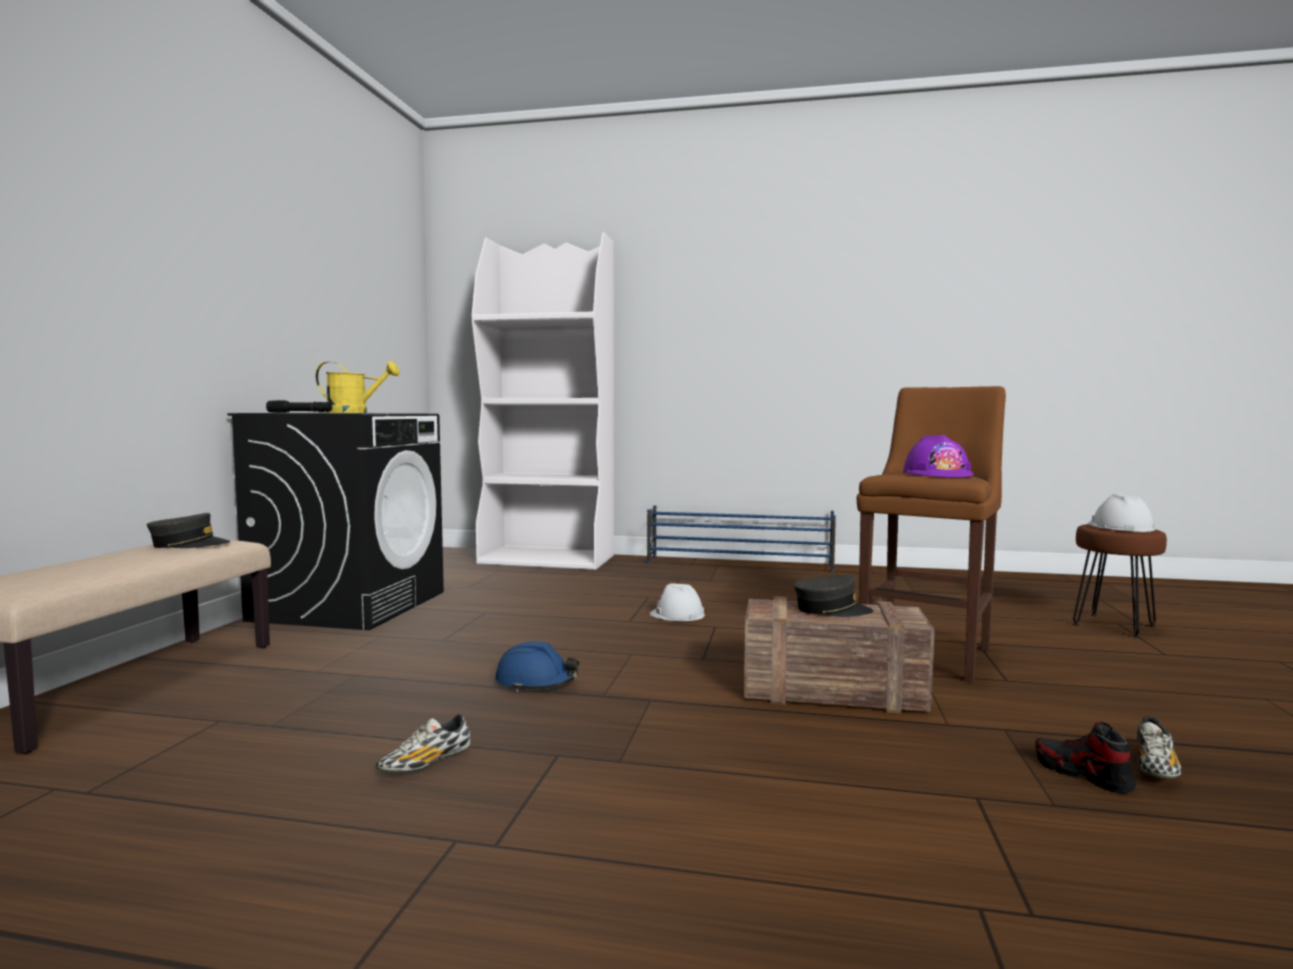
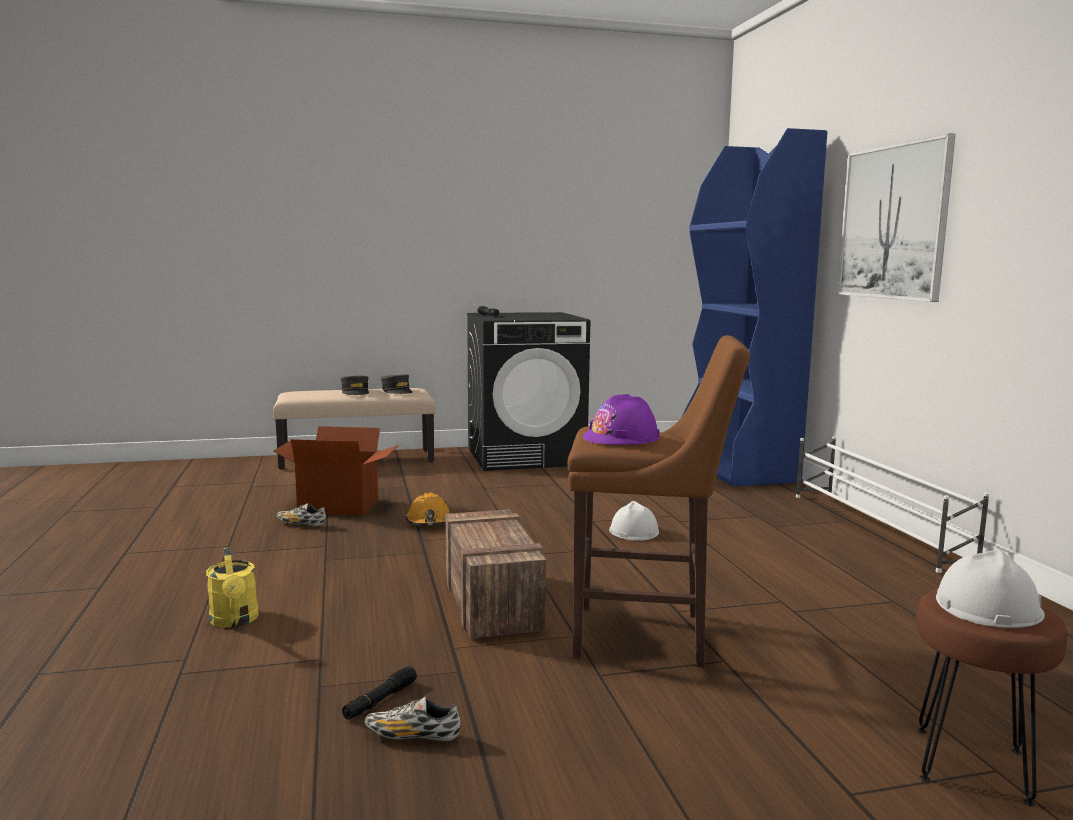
camera: 65 degrees right, 5 degrees up
(355, 412) = (530, 316): yellow watering can -> yellow watering can (235, 621)
(369, 726) = (339, 505): none -> cardboard box
(536, 683) = (429, 522): blue hard hat -> orange hard hat
(548, 560) = (738, 468): white bookcase -> blue bookcase
(703, 323) = (893, 222): none -> picture
(740, 564) = (876, 528): blue shoe rack -> white shoe rack
(831, 610) = (497, 533): grey cap -> grey cap (355, 392)
(1082, 774) = (380, 700): shoe -> black flashlight

